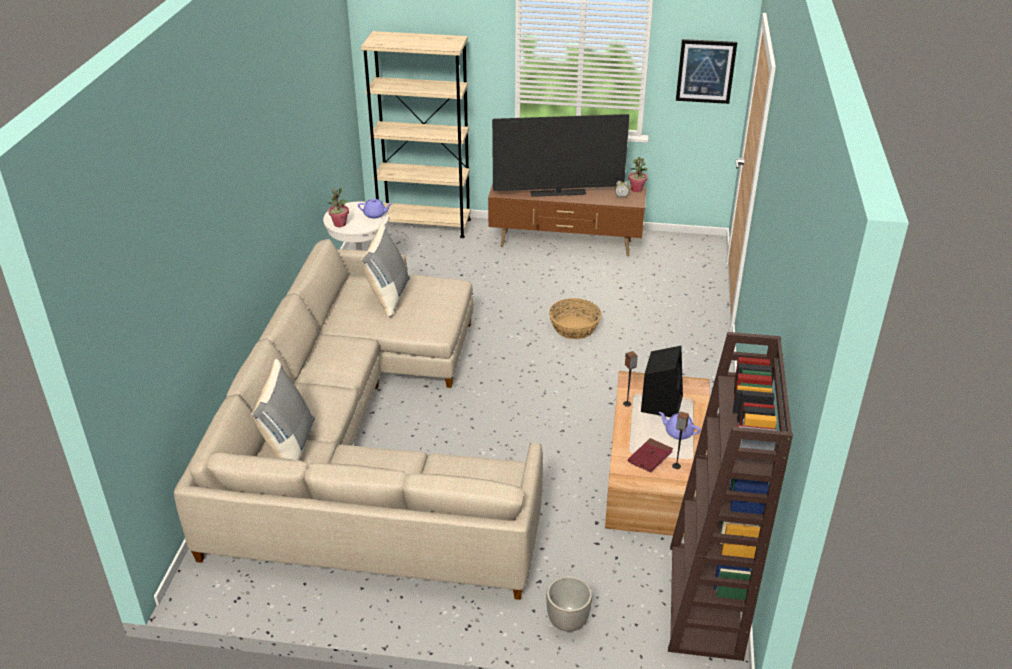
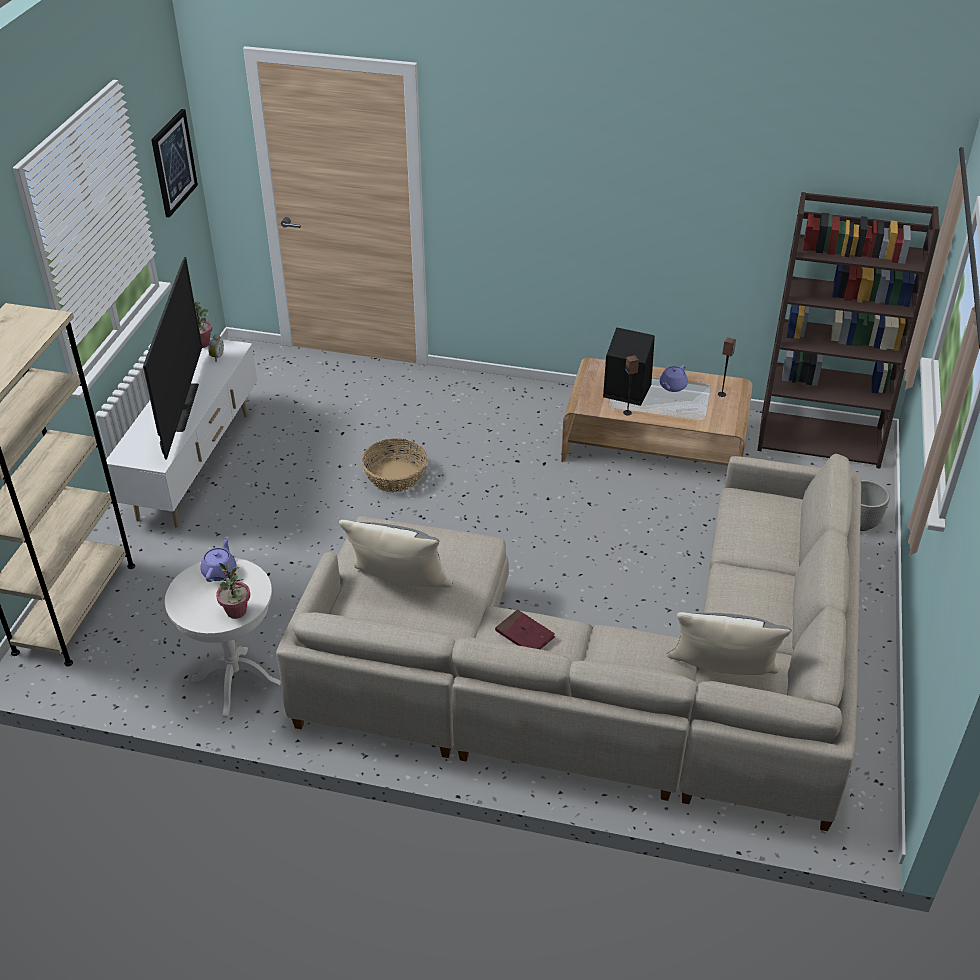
camera: 85 degrees left, 5 degrees up
(566, 244) = (196, 465): brown tv stand -> white tv stand
(650, 457) = (710, 408): red book -> red book (524, 634)

